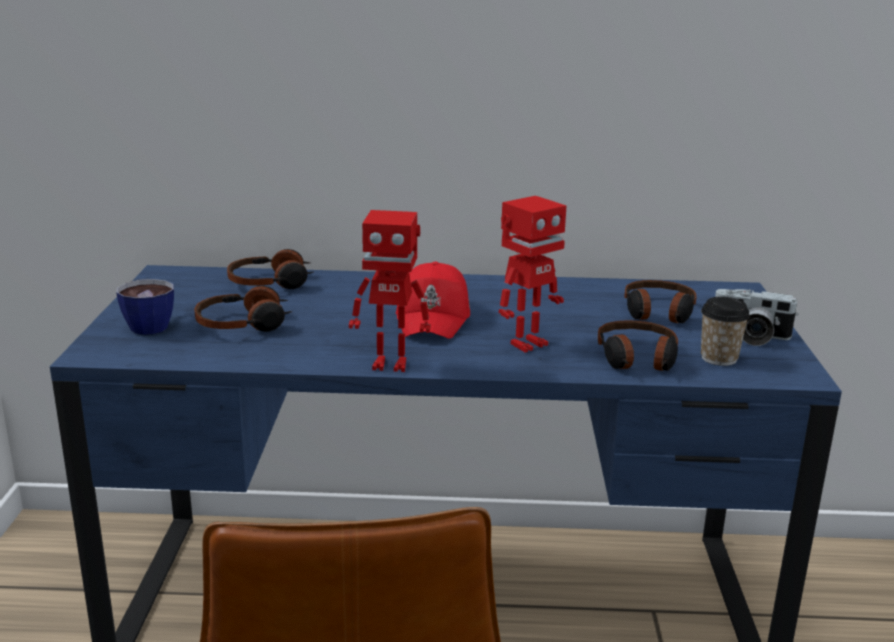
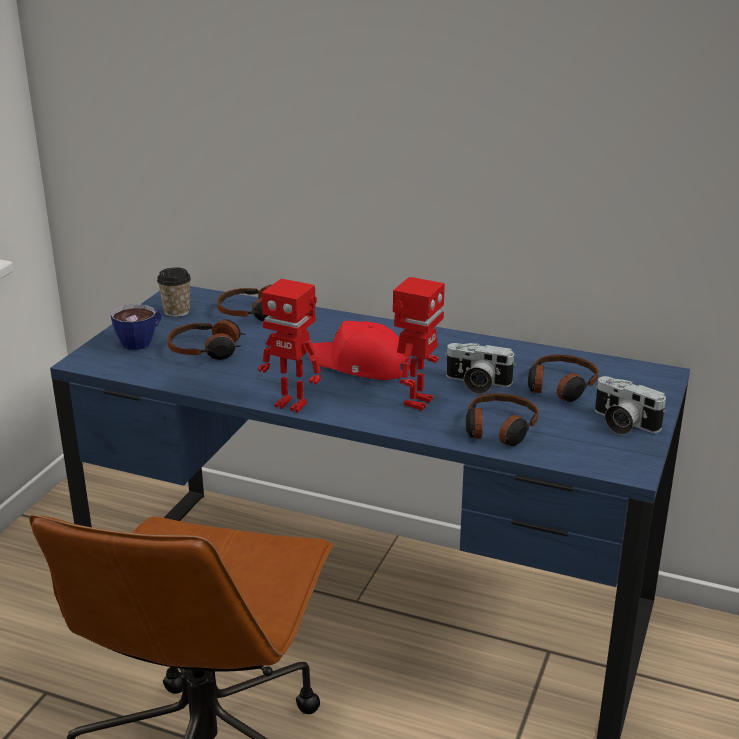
camera: 20 degrees right, 5 degrees up
(434, 318) = (360, 365): red cap -> red cap turned 90 degrees clockwise
(527, 344) = (416, 402): toy robot -> toy robot turned 45 degrees counterclockwise
(573, 320) = (476, 384): none -> camera
(719, 358) = (572, 441): cup -> cup (176, 311)

